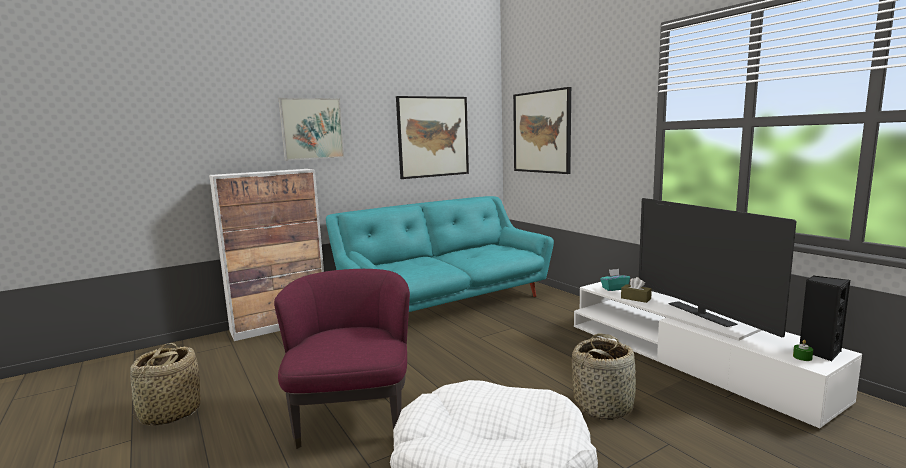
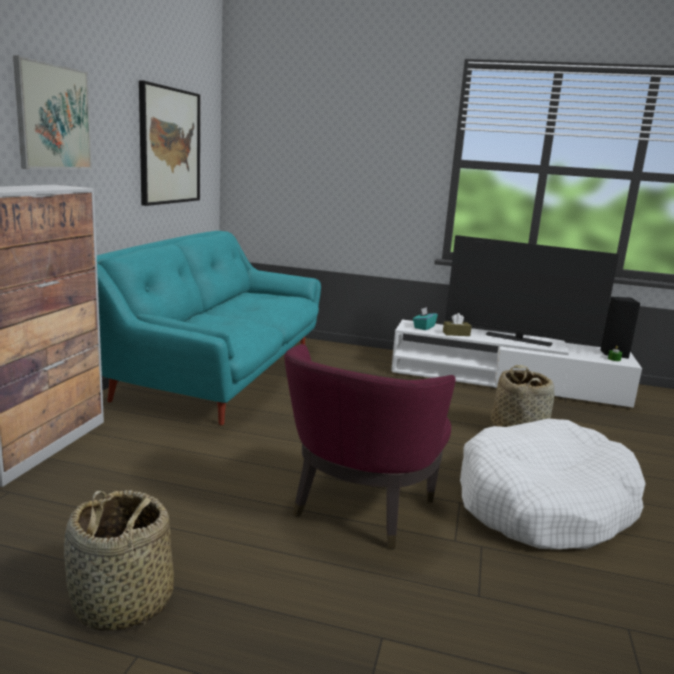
camera: 45 degrees left, 5 degrees up
(352, 416) = (359, 510): purple armchair -> purple armchair turned 105 degrees counterclockwise
(541, 132) = (293, 153): picture -> none

